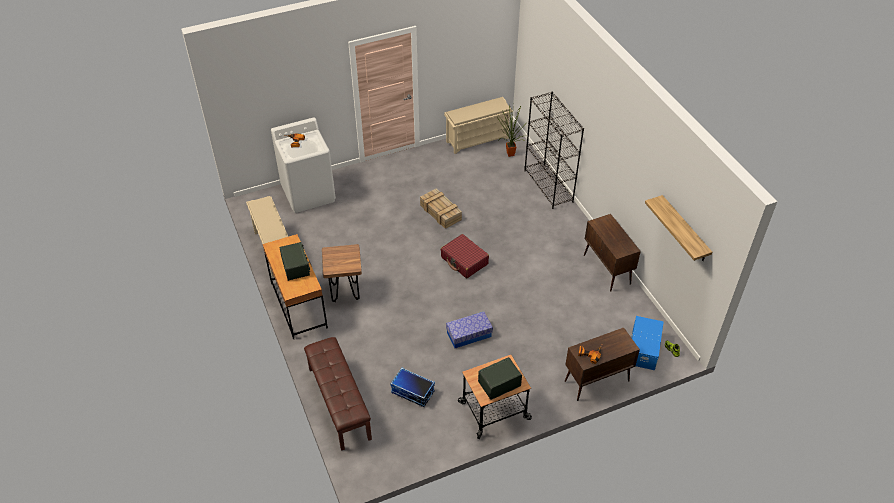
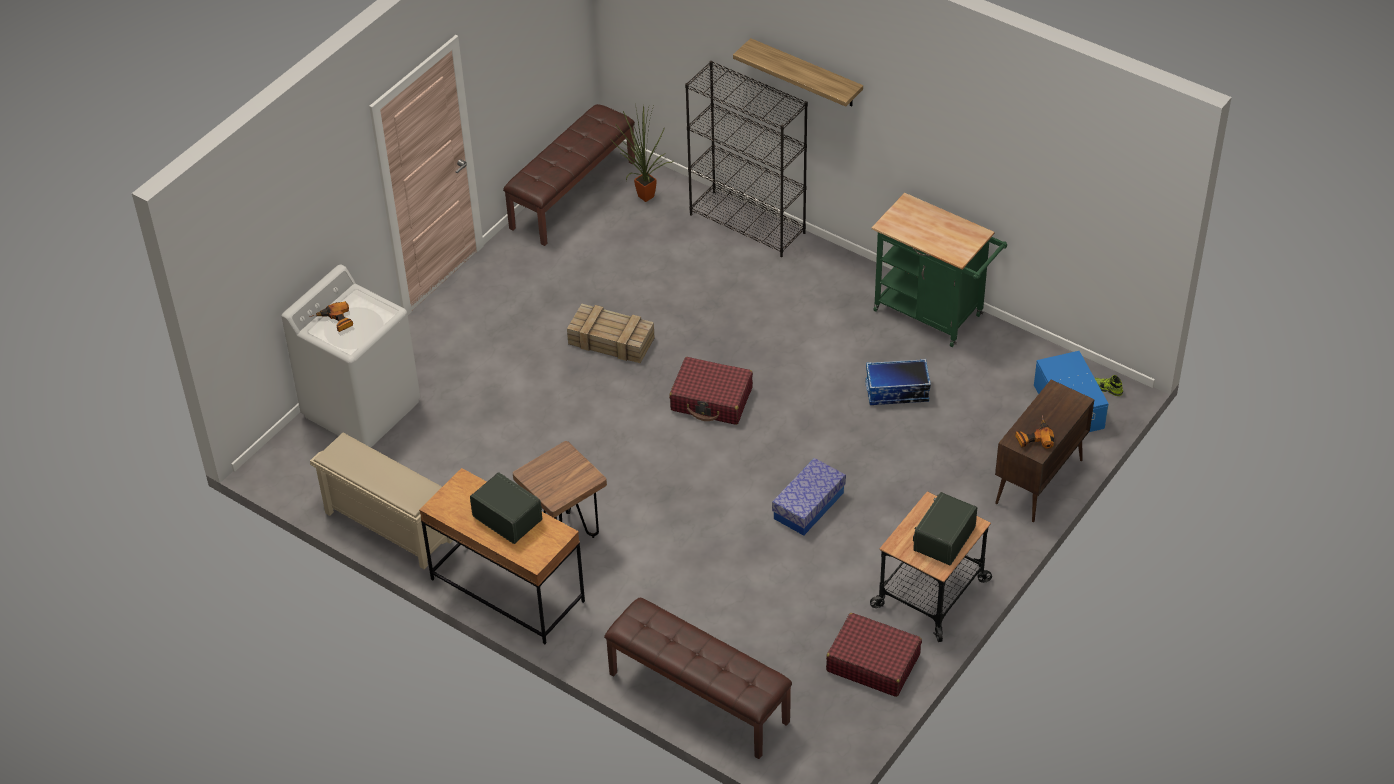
camera: 30 degrees left, 0 degrees up
(412, 392) = (794, 628): storage box -> storage box (896, 392)
(436, 431) = (873, 662): none -> red suitcase
(477, 139) = (572, 194): beige shoe rack -> brown bench
(607, 270) = (934, 315): brown cabinet -> green cart
(684, 229) = (1075, 194): shelf -> shelf (806, 73)

